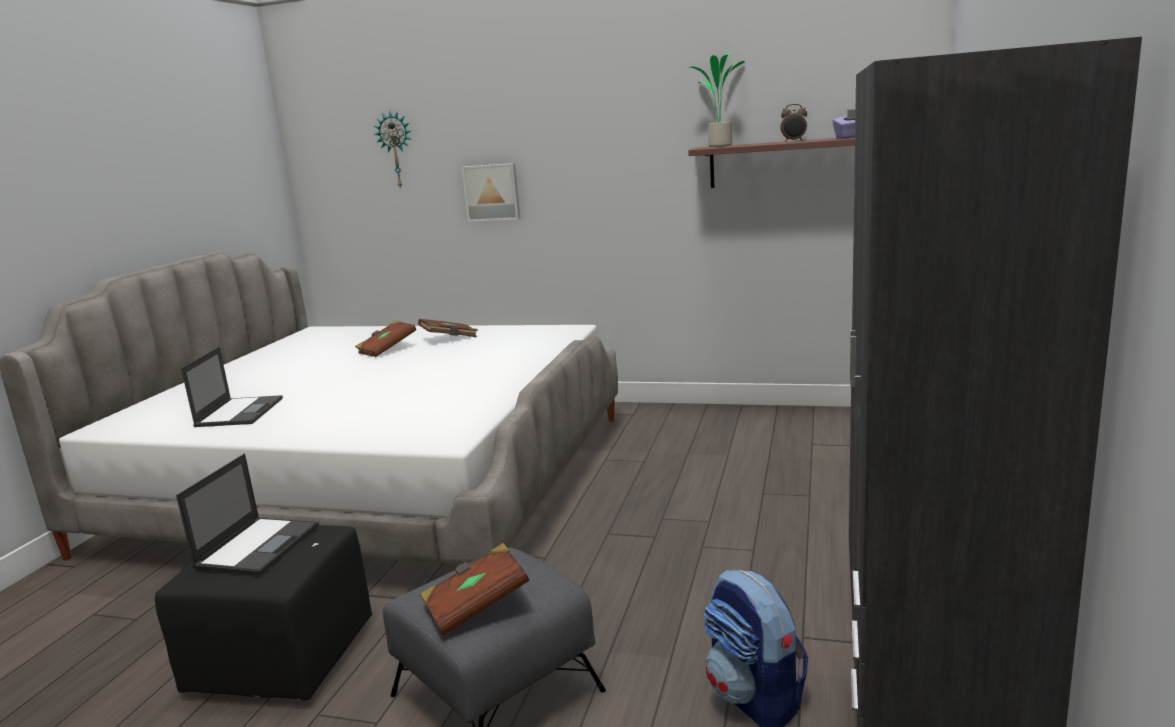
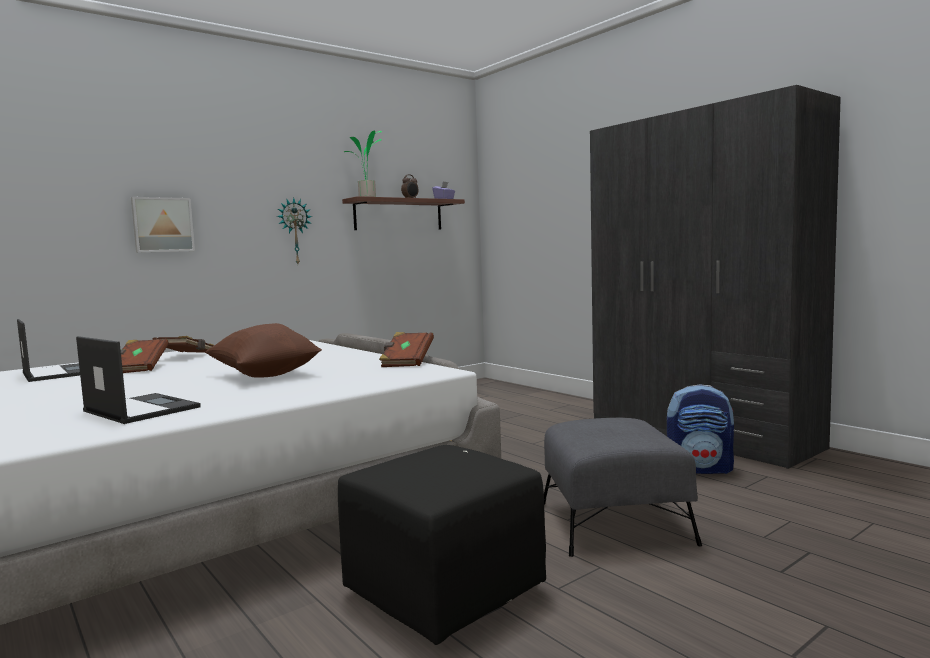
camera: 55 degrees left, 10 degrees down
(259, 545) = (428, 465): laptop -> laptop (57, 373)
(385, 392) = (265, 375): none -> brown pillow
(396, 150) = (41, 172): wall clock -> wall clock (294, 231)
(476, 606) = (636, 433): brown book -> brown book (406, 362)

